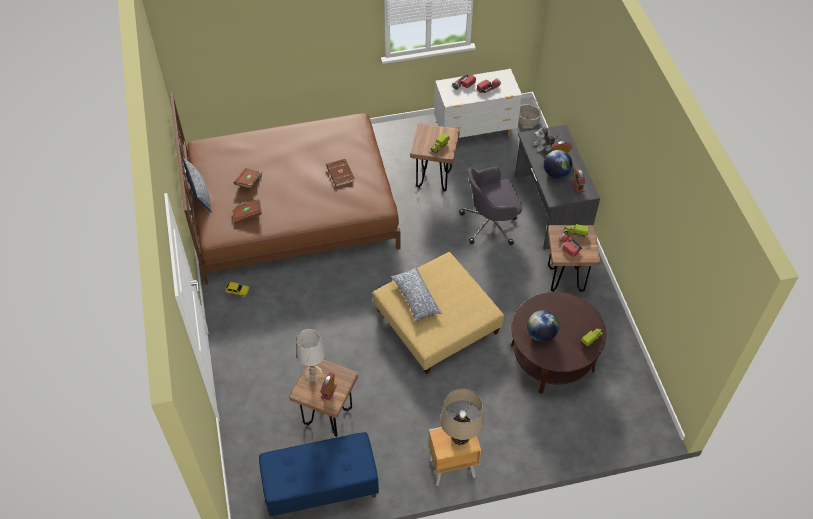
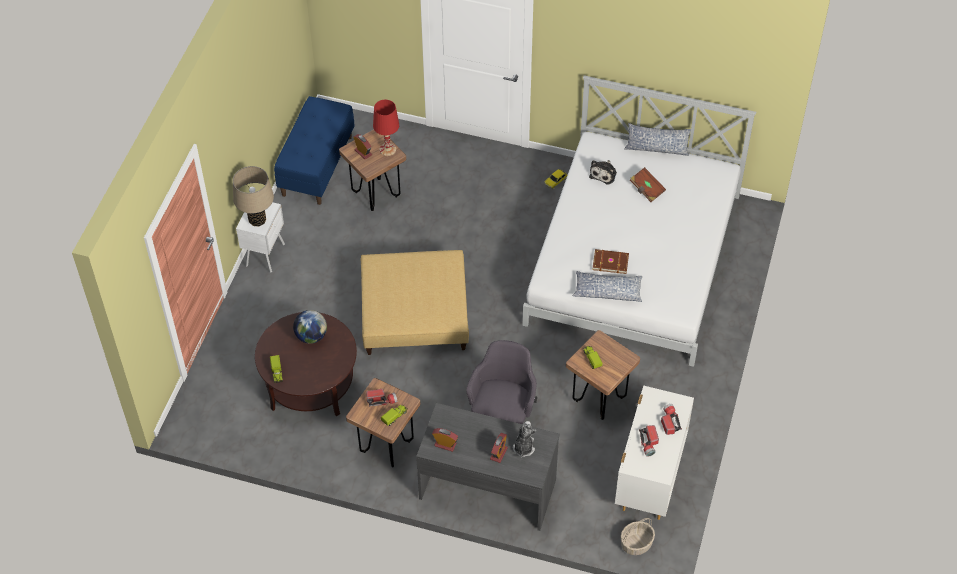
camera: 120 degrees right, 0 degrees up
(247, 214) = (604, 174): brown book -> plush toy
(292, 210) = (633, 259): brown bed -> white bed
(313, 373) = (387, 149): white table lamp -> red table lamp
(415, 298) = (429, 275): pillow -> pillow (607, 290)
(451, 468) = (266, 254): brown nightstand -> white nightstand
(556, 173) = (476, 435): globe -> none

